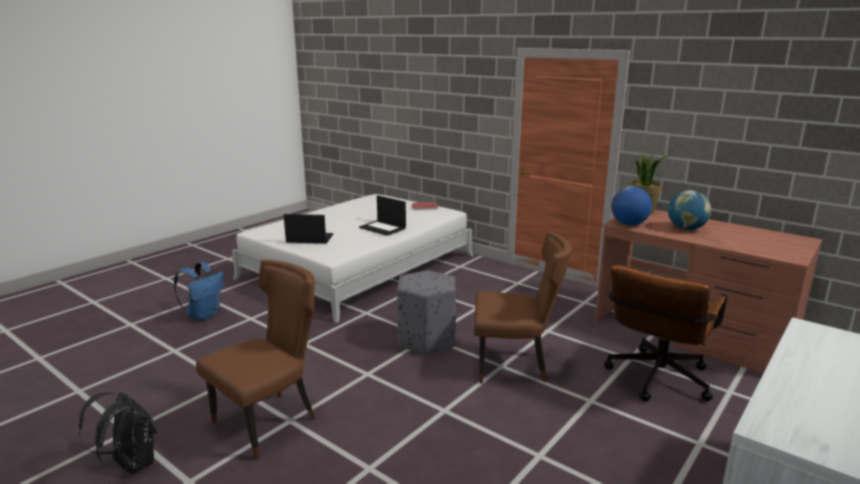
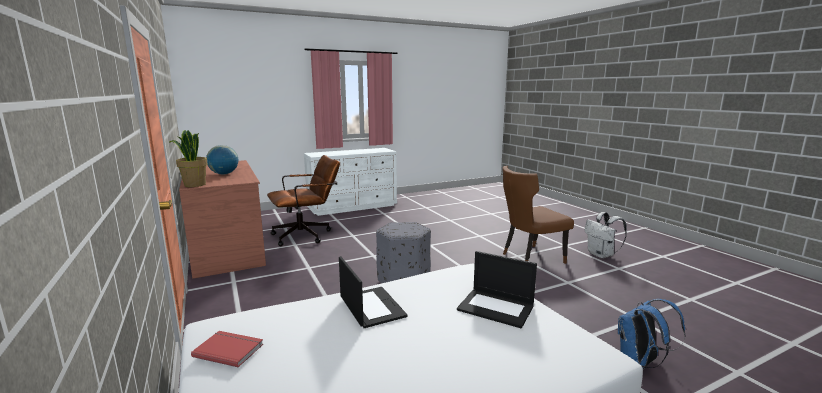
camera: 155 degrees left, 5 degrees down
(130, 464) = (601, 255): black backpack -> white backpack
(515, 366) = (365, 254): brown chair -> none
(629, 224) = (243, 179): globe -> none

